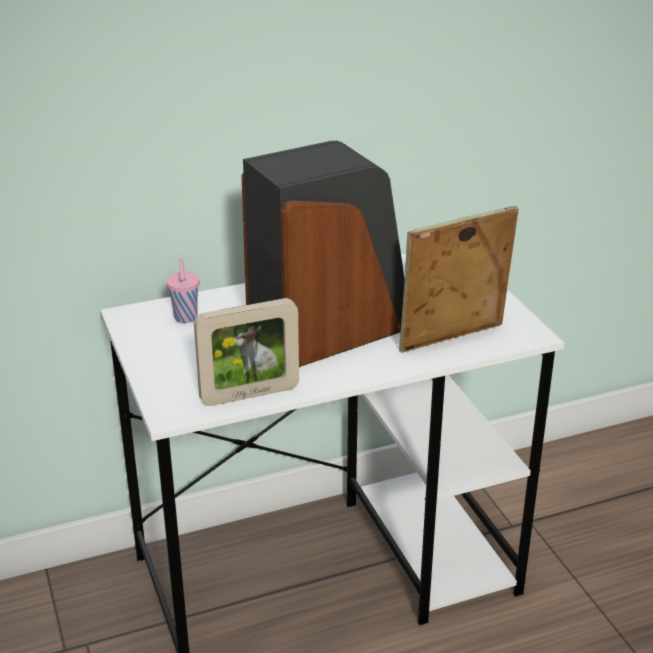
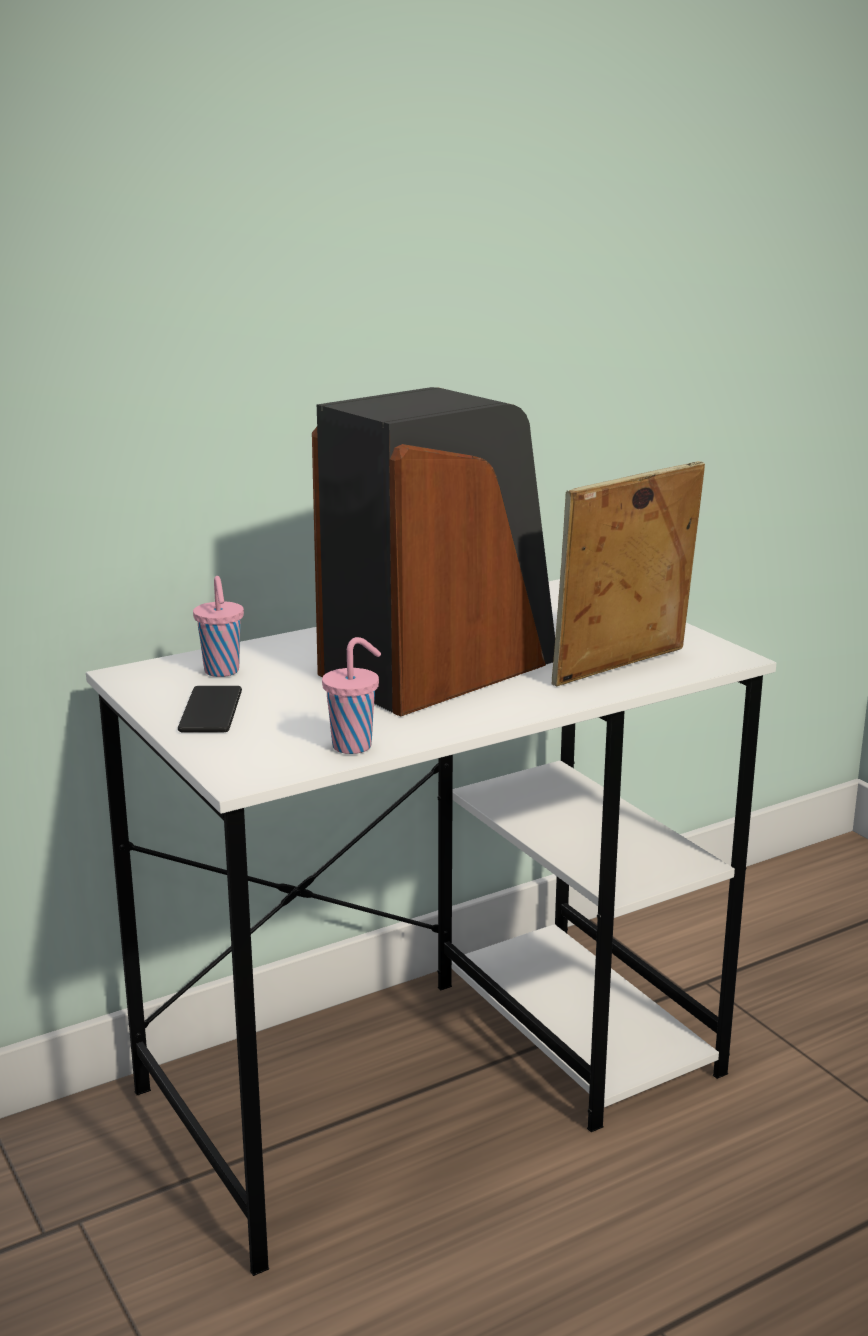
camera: 10 degrees left, 10 degrees down
(168, 354) = (211, 711): none -> phone
(249, 394) = (354, 746): picture frame -> pink cup

